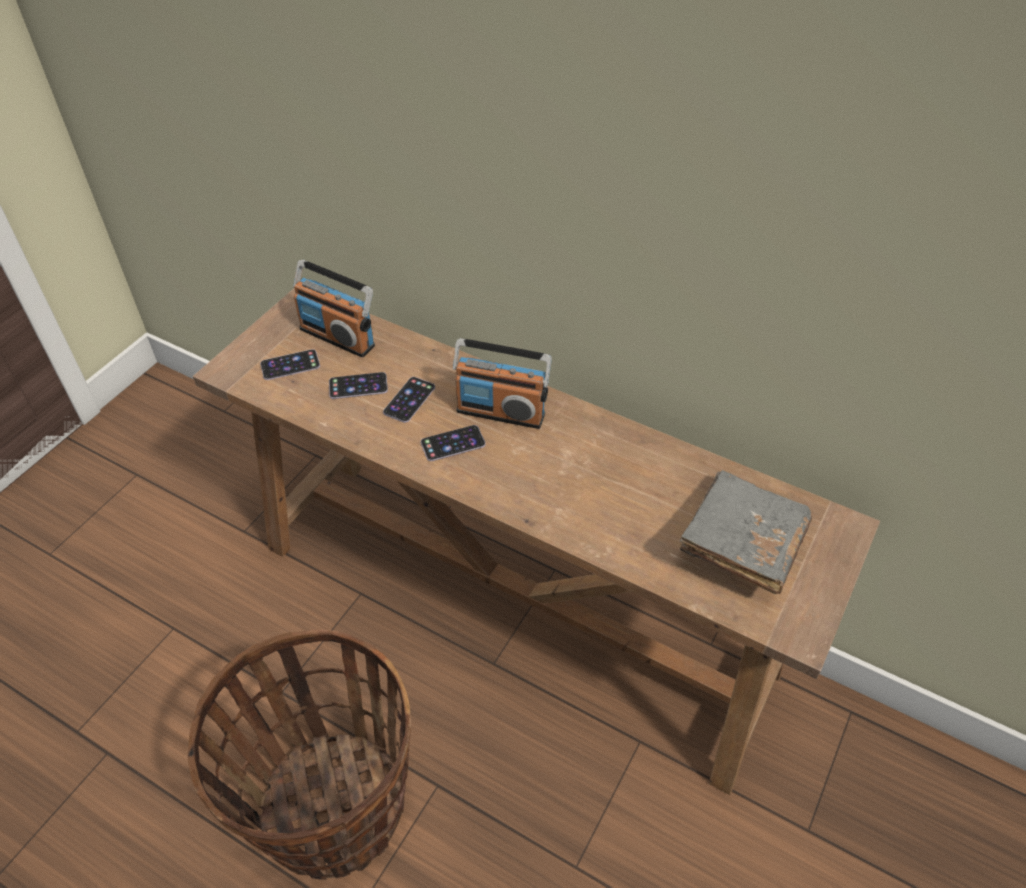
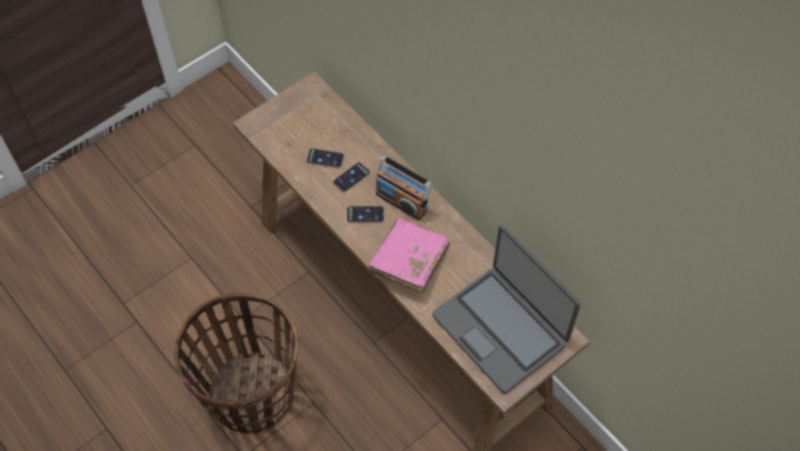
camera: 20 degrees right, 10 degrees up
(290, 365) = (290, 131): phone -> none
(338, 337) = (325, 119): radio -> none
(552, 490) = (409, 262): none -> pink book
(741, 544) = (500, 329): grey book -> laptop

